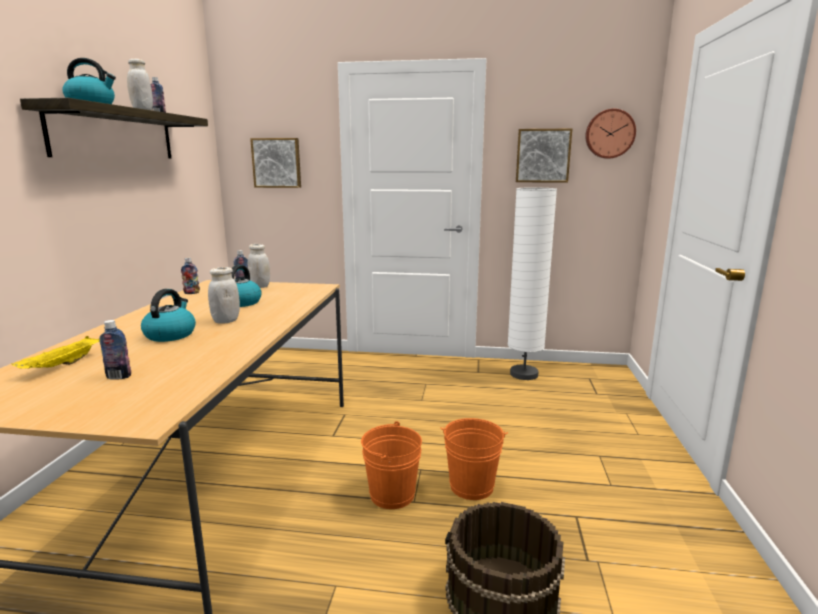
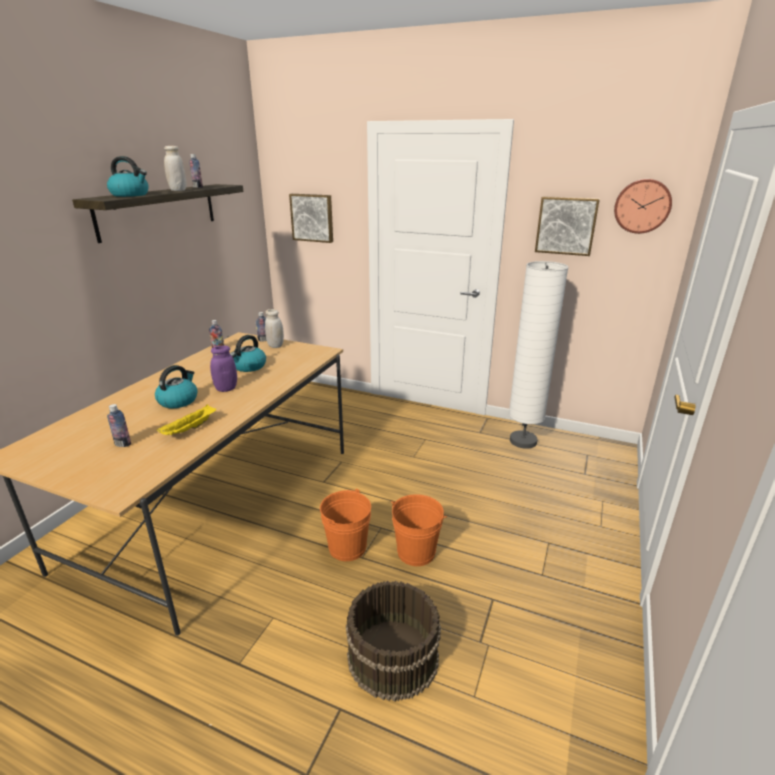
camera: 15 degrees right, 10 degrees up
(62, 366) = (92, 426): yellow tray -> yellow tray (189, 429)
(226, 321) = (226, 388): white jar -> purple jar

